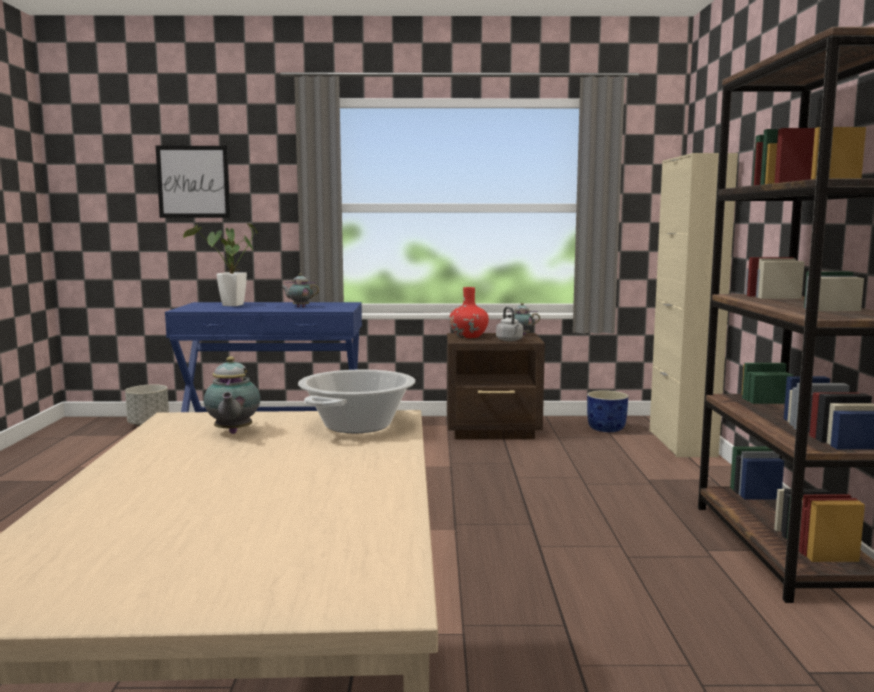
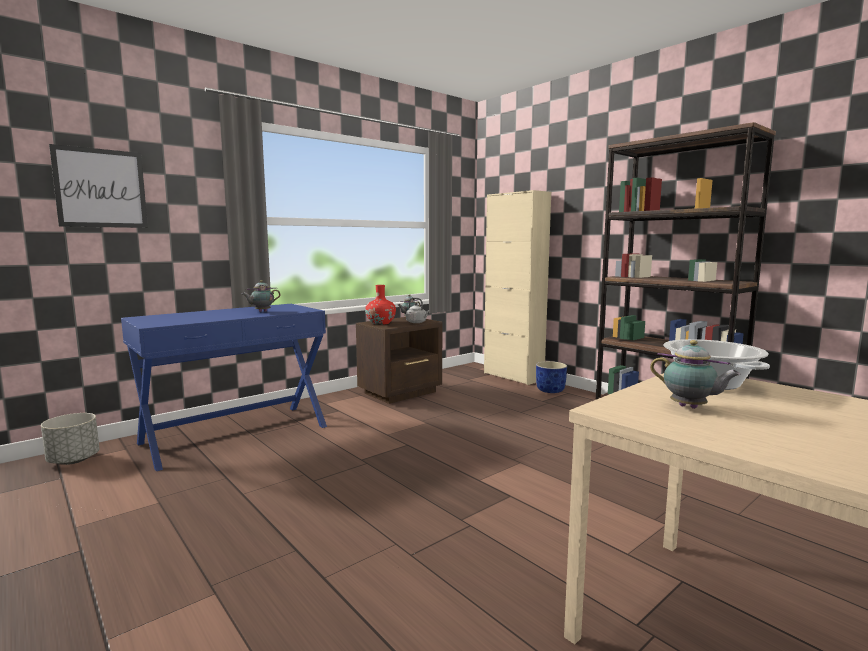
camera: 40 degrees left, 0 degrees up
(230, 306) = (185, 316): potted plant -> none
(607, 429) = (460, 376): blue planter -> blue planter (550, 390)

